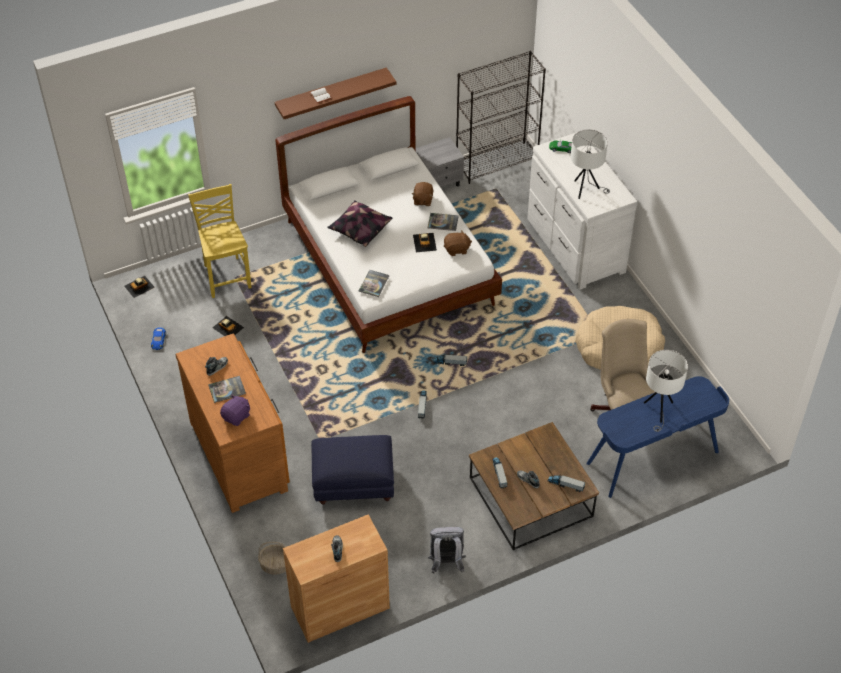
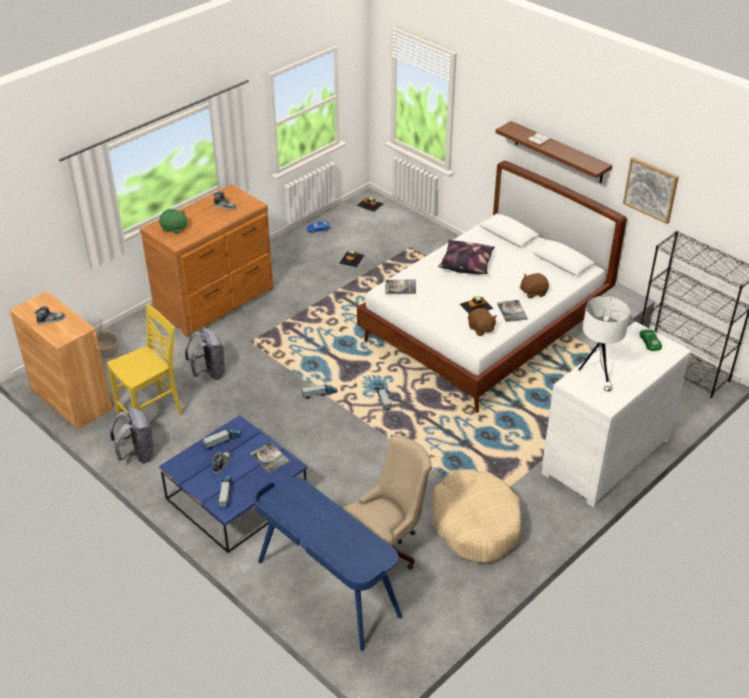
camera: 70 degrees right, 10 degrees down
(226, 276) = (409, 243): yellow chair -> yellow chair (152, 414)
(227, 389) = (202, 216): book -> book (270, 458)
(236, 416) = (174, 228): purple plush toy -> green plush toy
(353, 483) = (209, 373): blue ottoman -> grey backpack
(425, 61) = (651, 189): none -> picture
(530, 498) = (235, 497): brown coffee table -> blue coffee table
(659, 411) = (327, 525): white table lamp -> none

